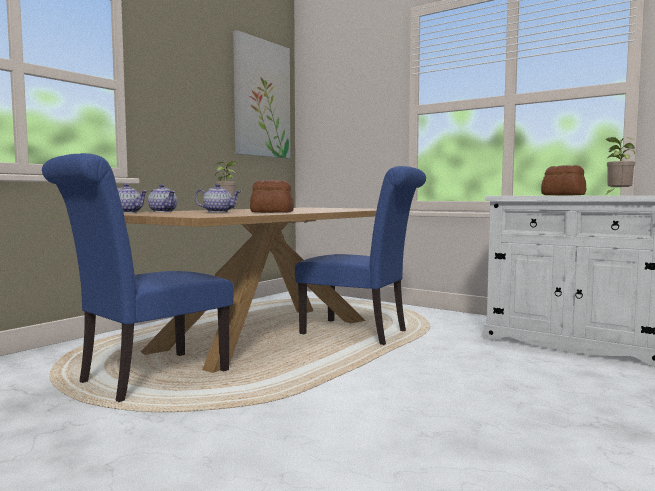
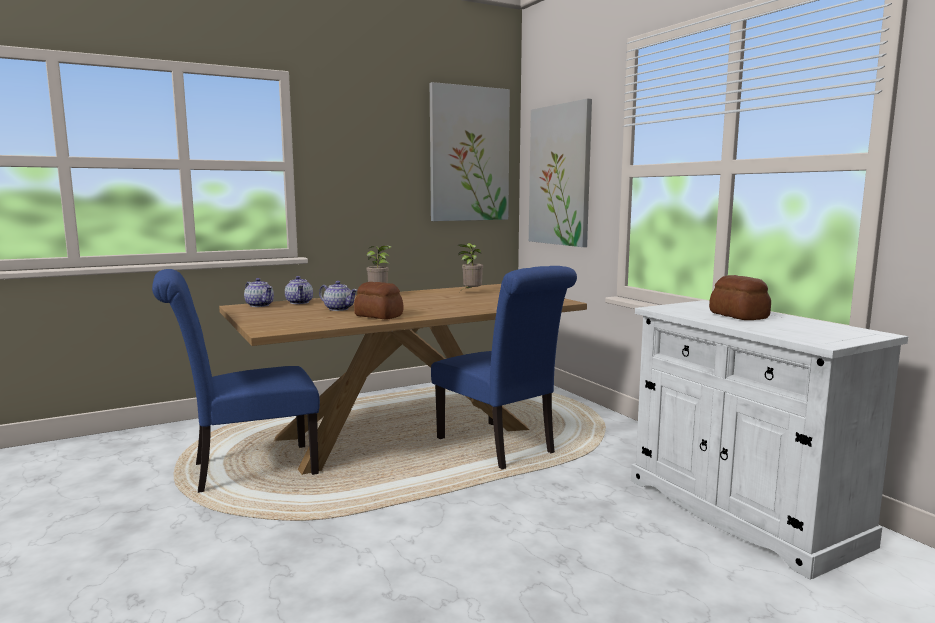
camera: 25 degrees right, 5 degrees up
(342, 119) = (560, 175): none -> picture
(617, 195) = (786, 330): potted plant -> potted plant (471, 292)

